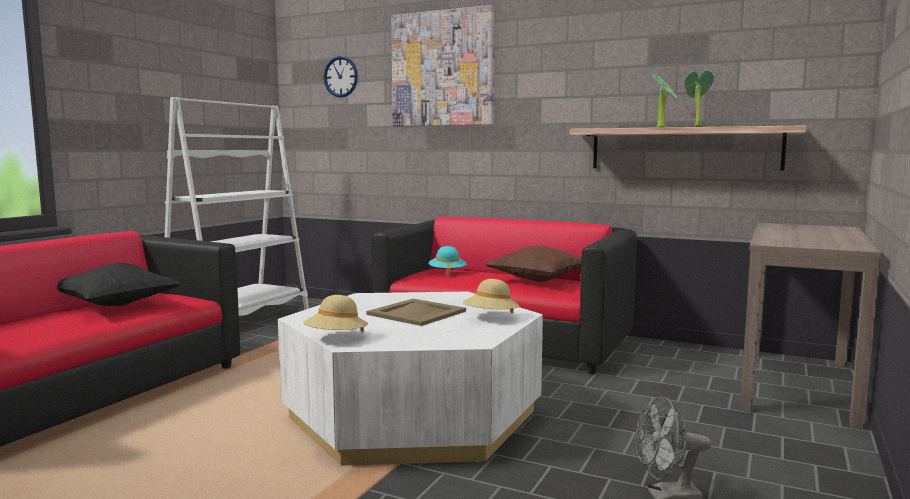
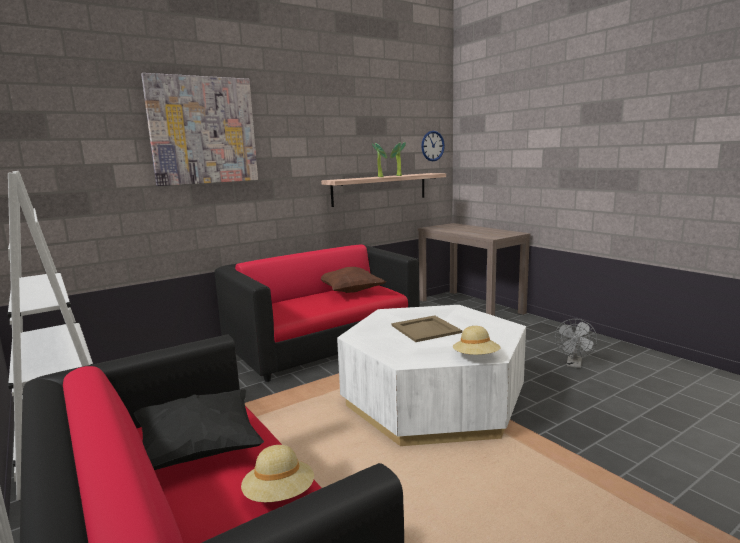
camera: 60 degrees left, 5 degrees up
(341, 76) = (72, 133): wall clock -> wall clock (432, 146)
(447, 272) = (284, 306): turquoise hat -> none
(491, 317) = (457, 315): beige hat -> beige hat (279, 495)

